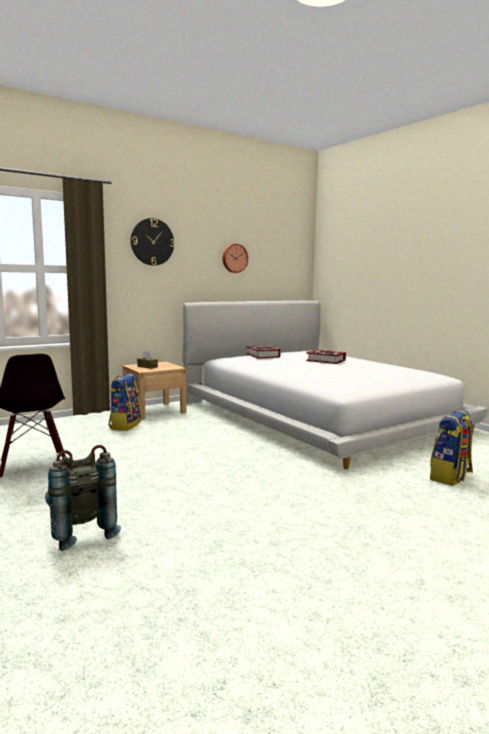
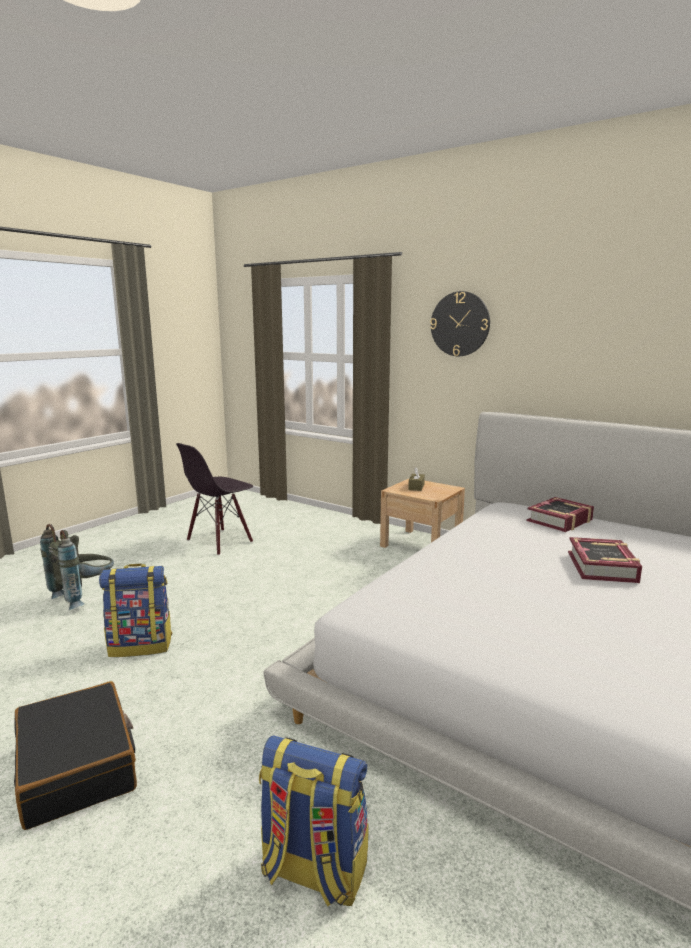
camera: 70 degrees right, 5 degrees up
(124, 425) = (353, 544): backpack -> backpack (141, 645)
(234, 258) = (601, 345): wall clock -> none
(369, 529) = (78, 766): none -> black suitcase

